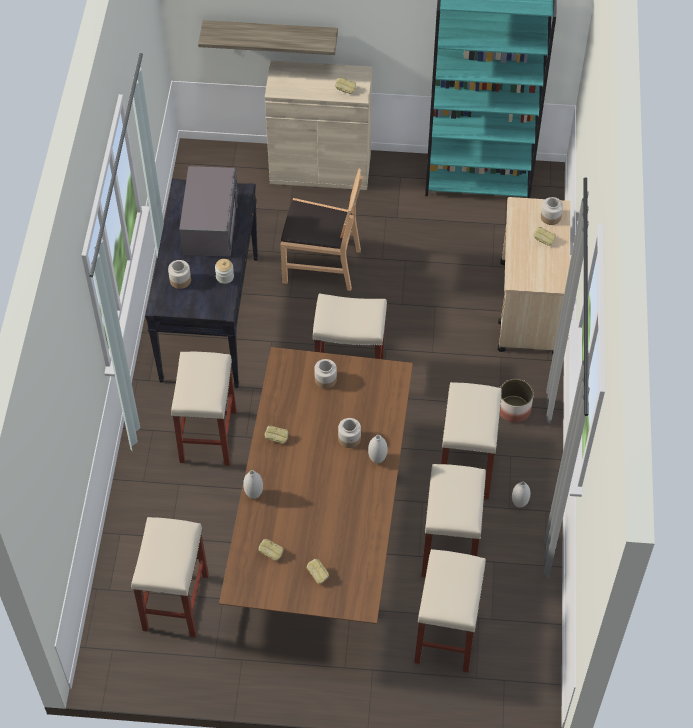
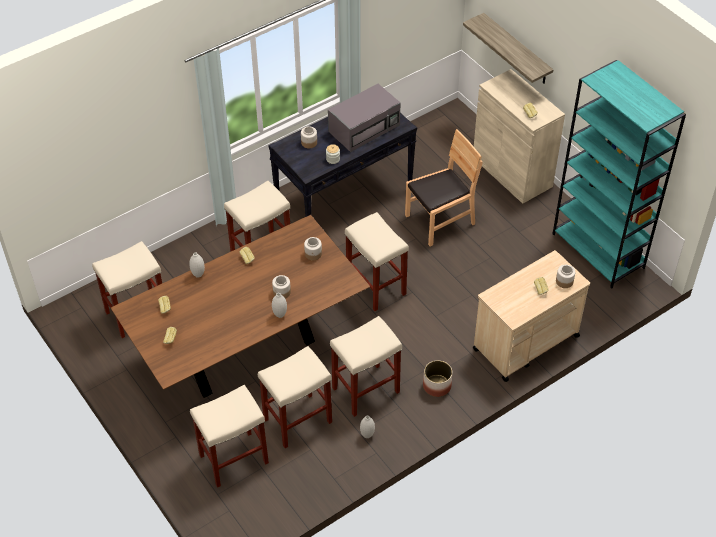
camera: 50 degrees right, 5 degrees down
(321, 265) = (440, 221): brown chair -> brown chair turned 90 degrees counterclockwise

